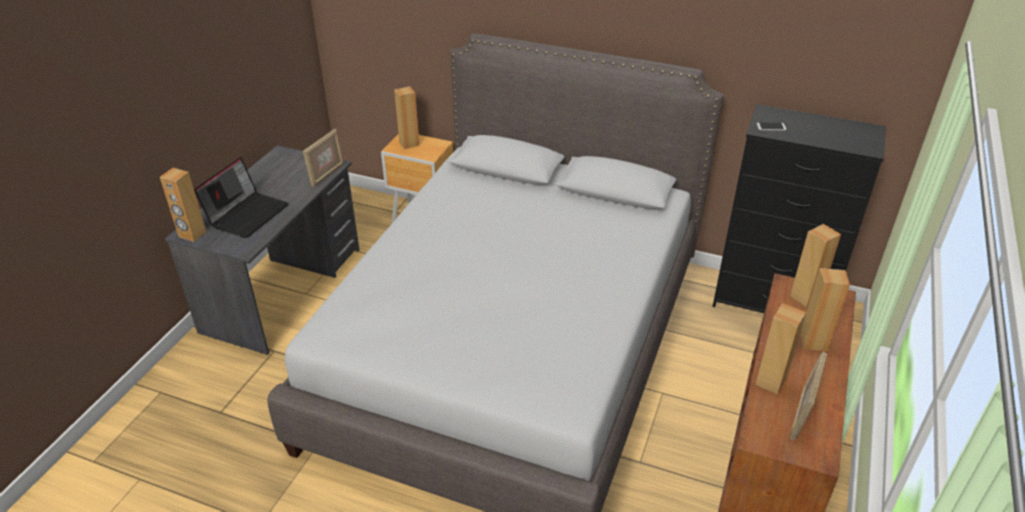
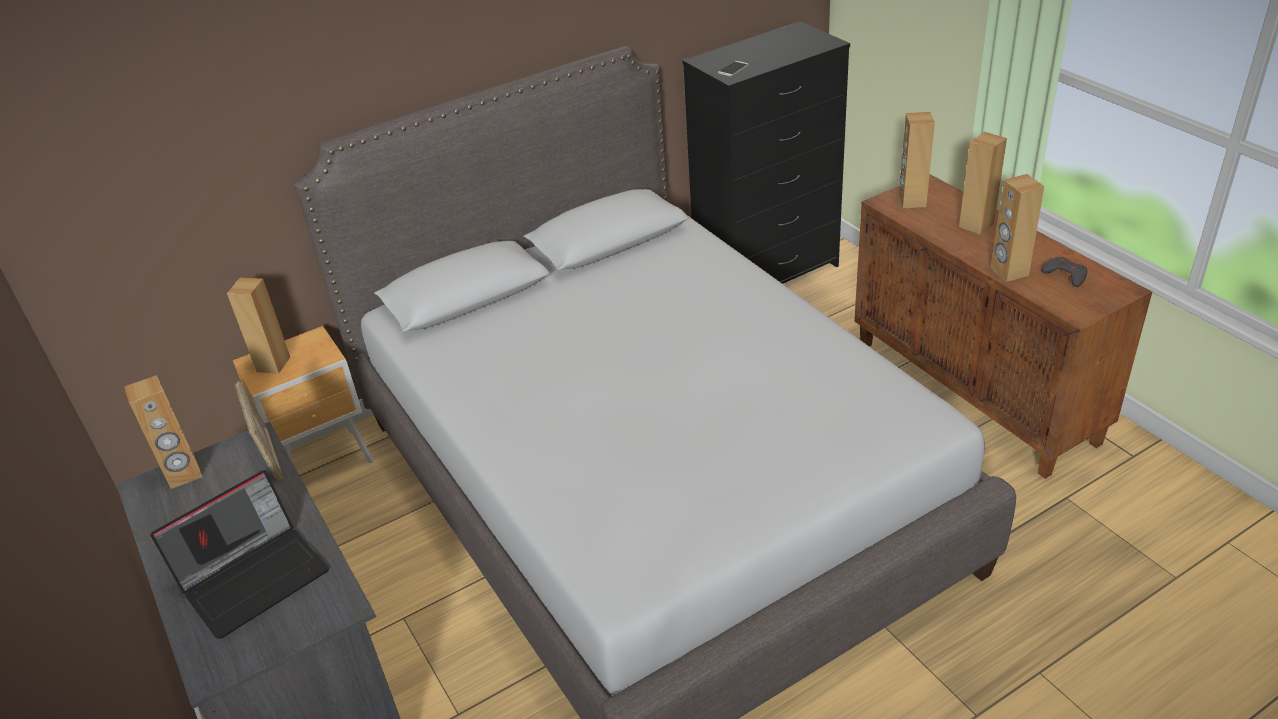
camera: 50 degrees left, 0 degrees up
(192, 234) = (226, 663): brown speaker -> brown speaker (184, 474)
(247, 214) = (255, 576): laptop -> laptop turned 75 degrees clockwise
(802, 415) = (1065, 275): picture frame -> grey game controller

